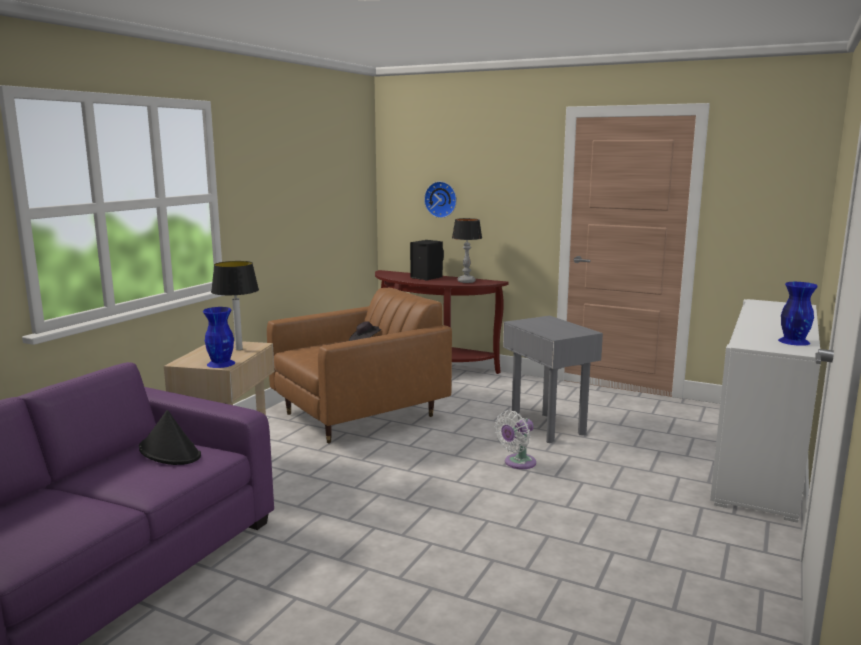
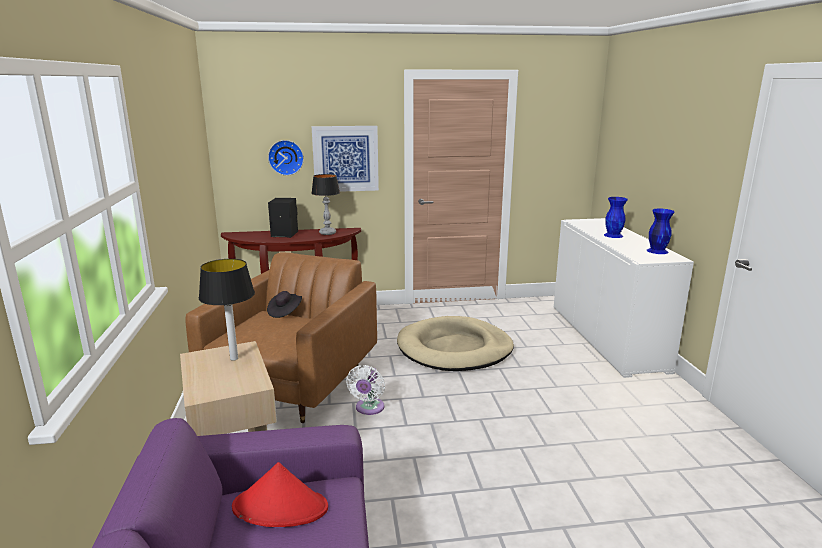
camera: 35 degrees left, 5 degrees up
(170, 452) = (281, 507): black hat -> red hat
(221, 363) = (249, 383): blue vase -> blue vase (613, 235)
(498, 204) = (345, 158): none -> picture
(517, 463) = (475, 387): white fan -> white fan (369, 408)
(547, 427) = (454, 349): grey side table -> beige dog bed

